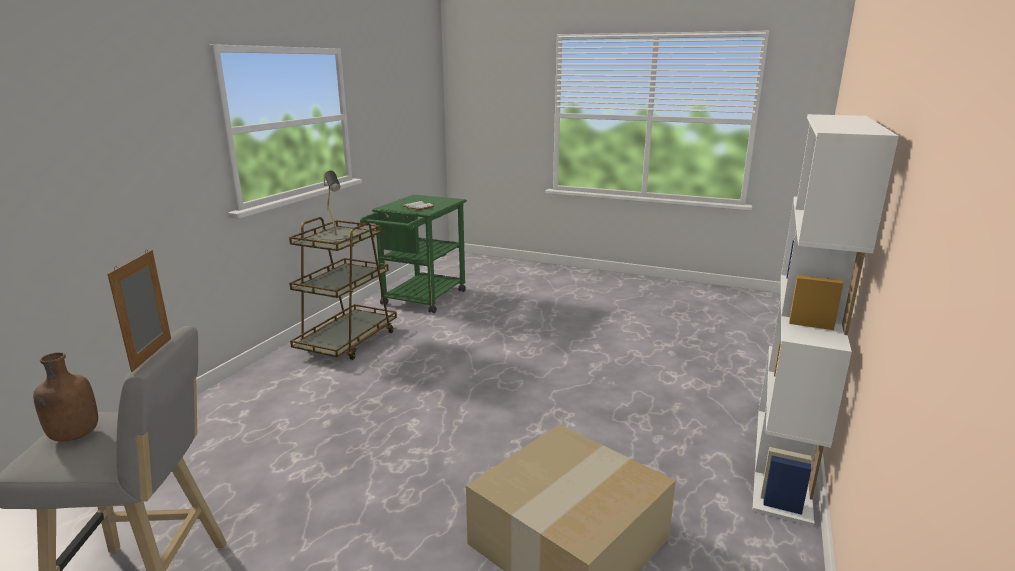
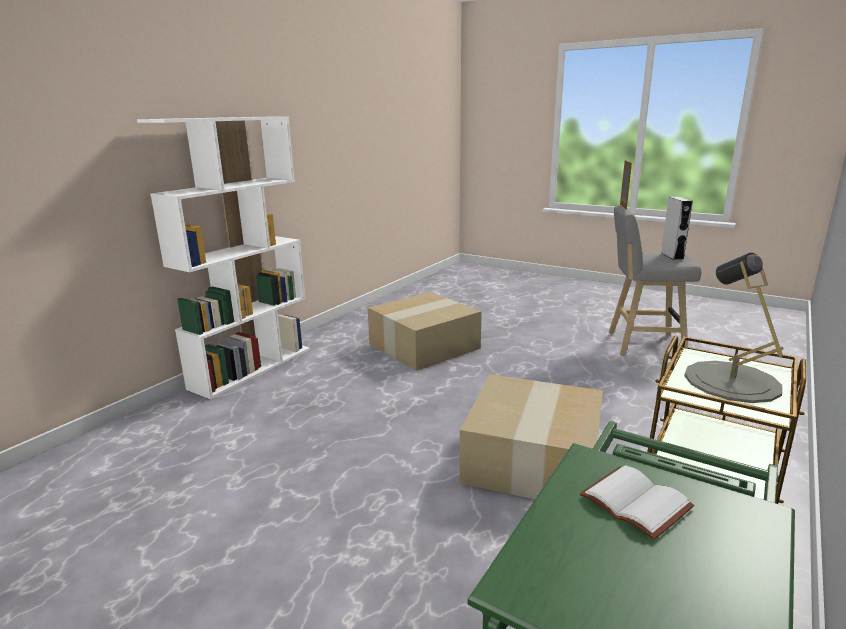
camera: 170 degrees left, 0 degrees up
(74, 436) = (672, 256): brown bottle -> grey speaker
(422, 380) = (534, 461): none -> cardboard box

